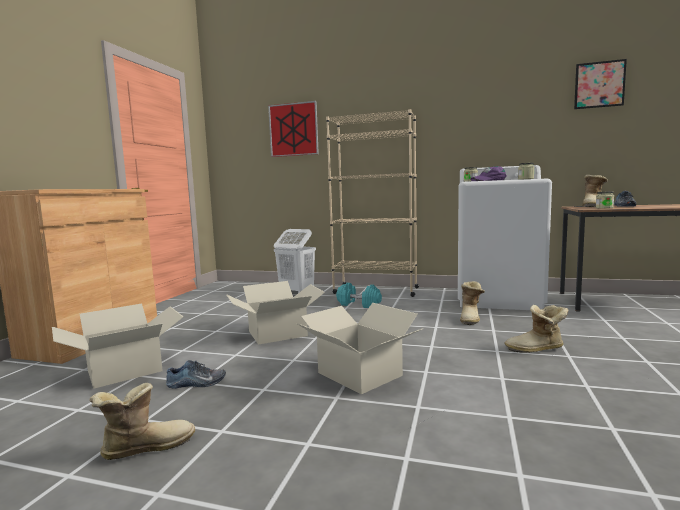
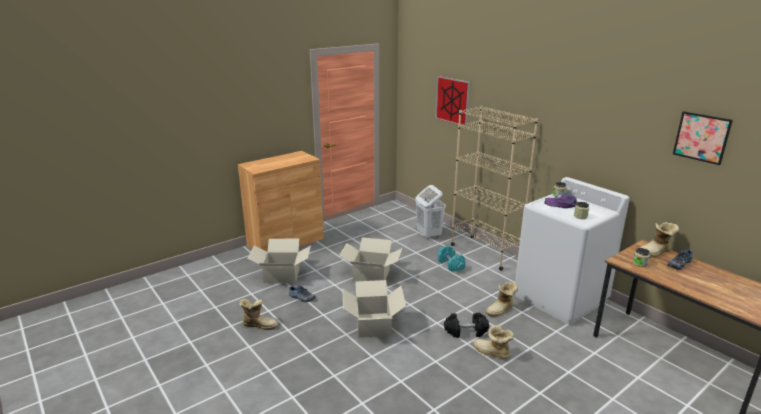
camera: 35 degrees right, 15 degrees up
(475, 343) = (465, 332): none -> black dumbbell

